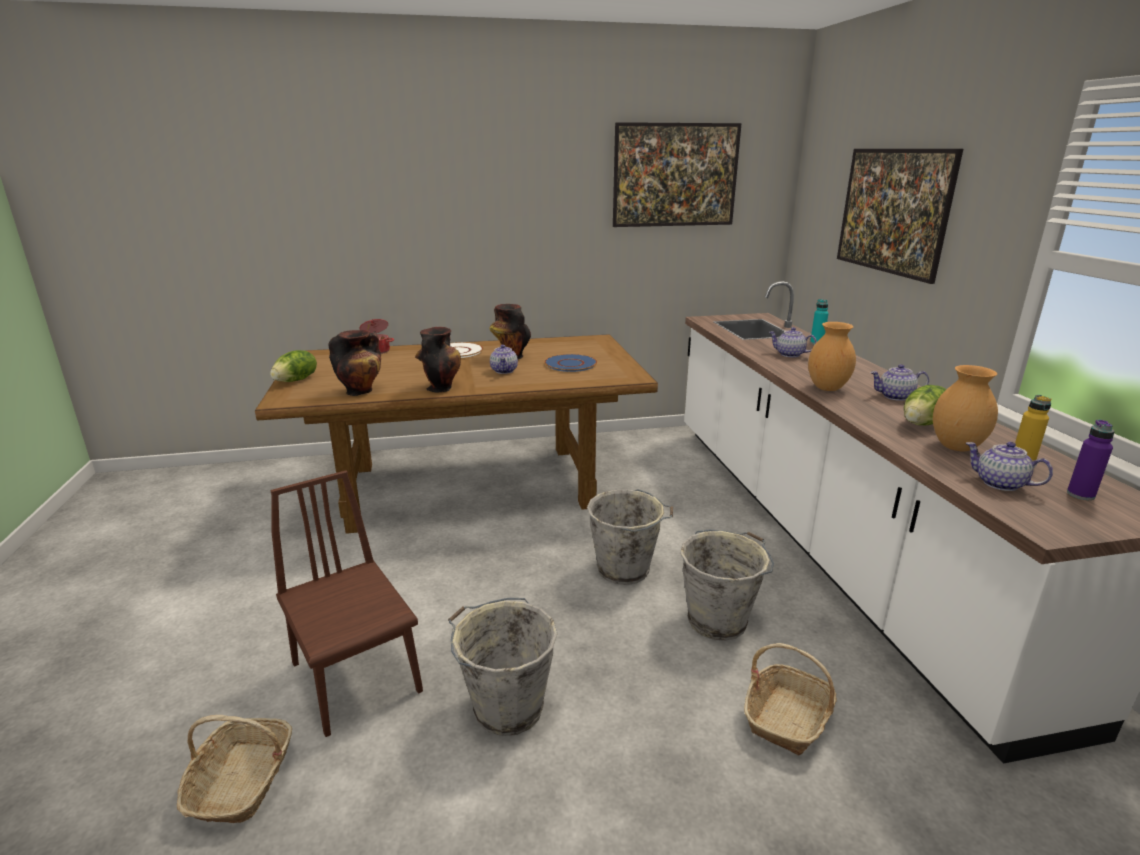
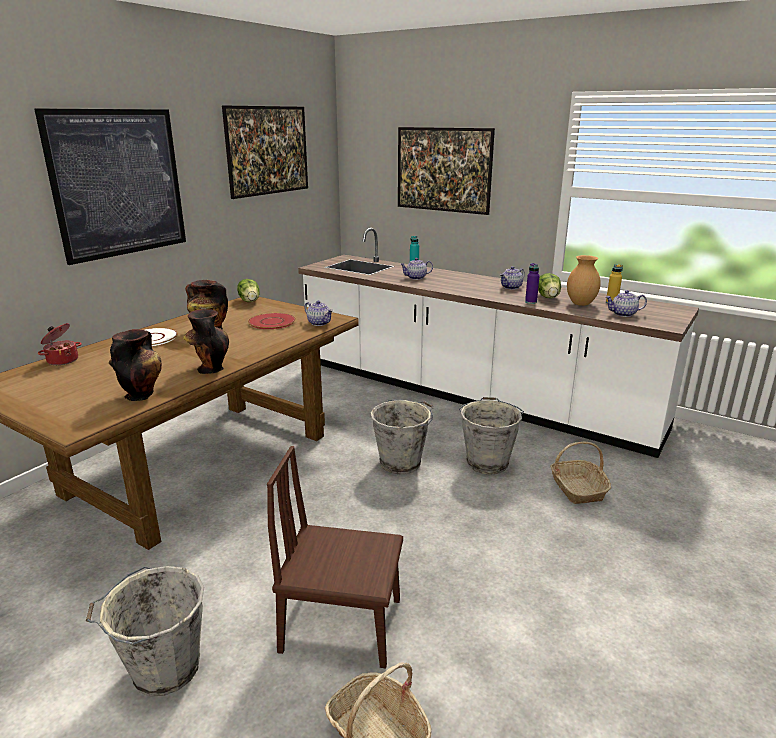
camera: 45 degrees left, 0 degrees up
(296, 380) = (40, 409): lettuce -> lettuce (250, 301)
(477, 199) = (118, 183): none -> picture
(504, 371) = (232, 341): teapot -> teapot (319, 323)
(506, 707) = (458, 572): grey bucket -> grey bucket (163, 669)
(570, 364) = (272, 322): blue plate -> red plate
(826, 388) = (475, 291): brown vase -> none
(1080, 494) = (650, 309): purple bottle -> purple bottle (530, 302)

